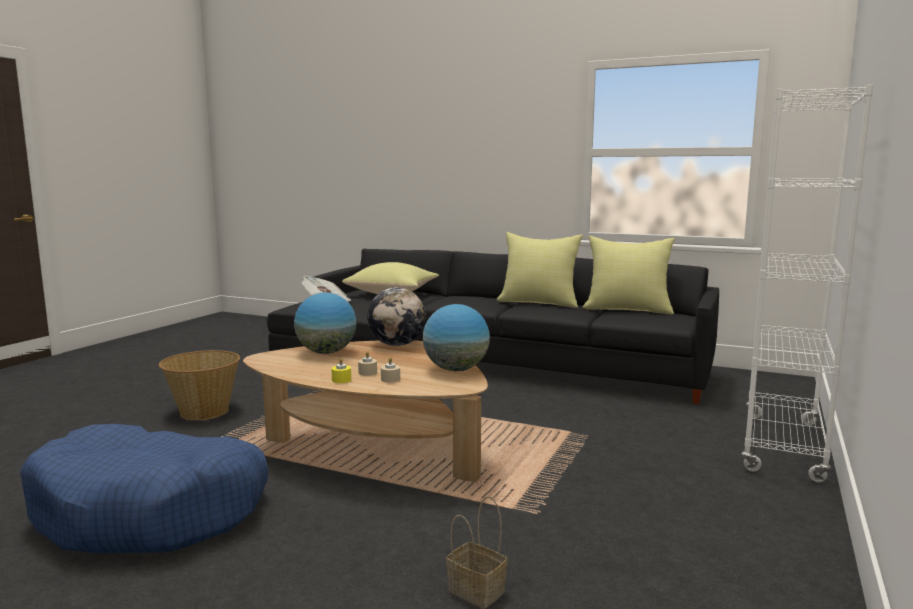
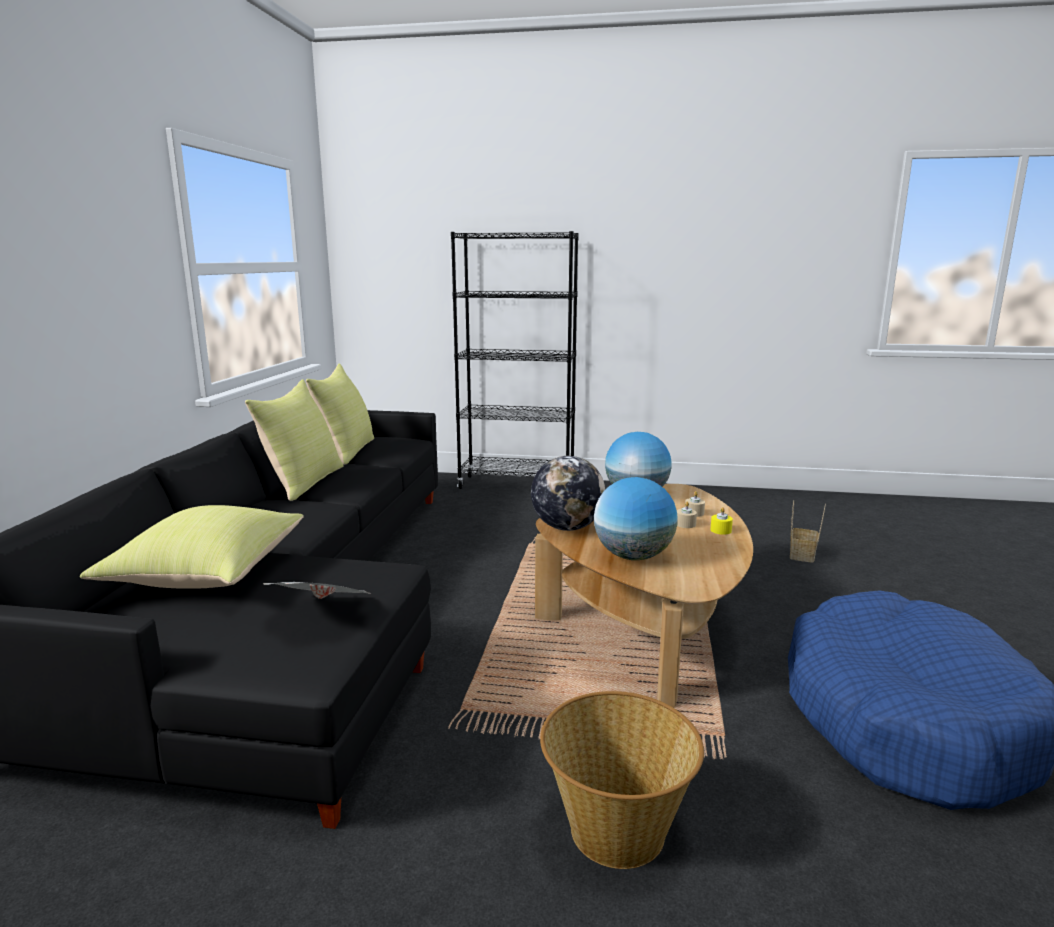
camera: 105 degrees left, 5 degrees up
(782, 446) = (517, 485): white bookcase -> black bookcase

